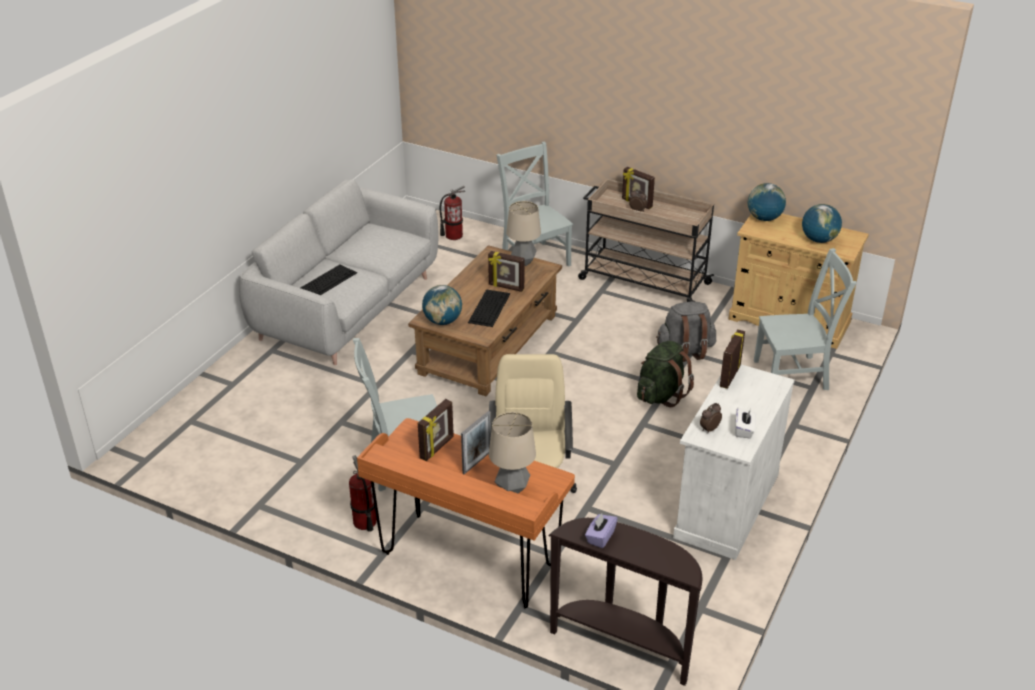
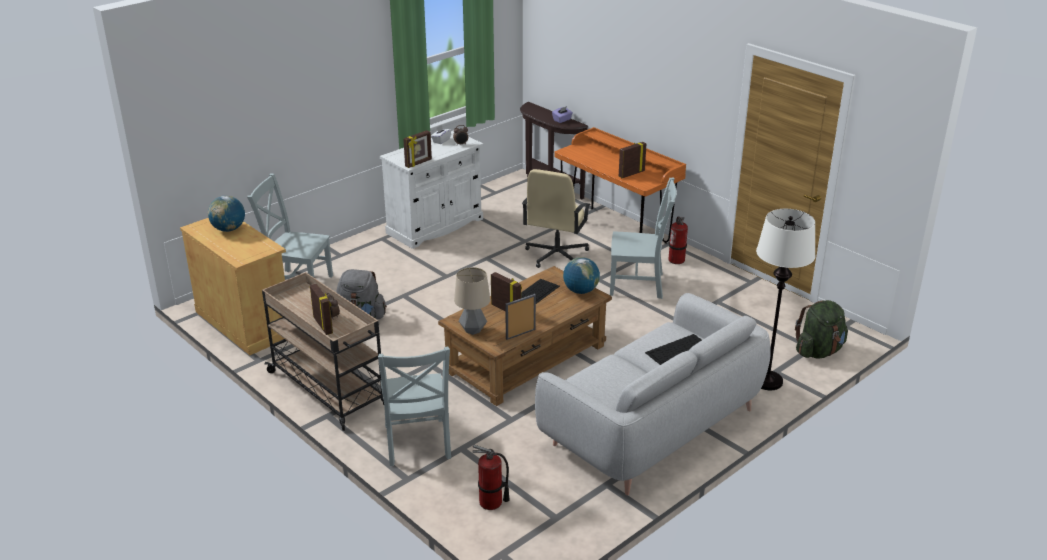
camera: 160 degrees left, 5 degrees down
(242, 371) = (767, 381): none -> white floor lamp
(477, 462) = (609, 164): picture frame -> picture frame (520, 334)
(512, 489) = (595, 151): table lamp -> none
(661, 395) = (414, 291): green backpack -> green backpack (818, 351)
(764, 218) = (245, 255): globe -> none

